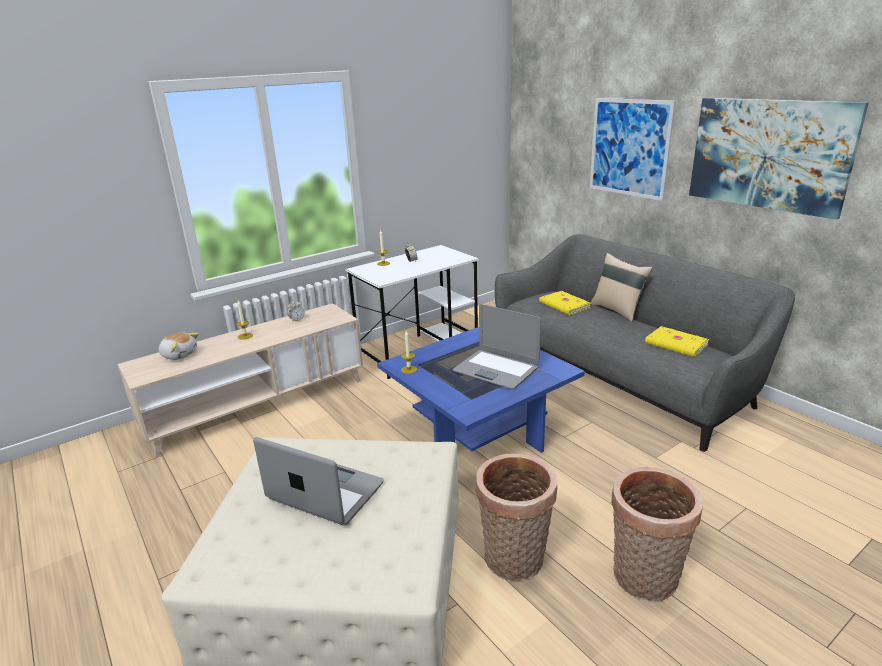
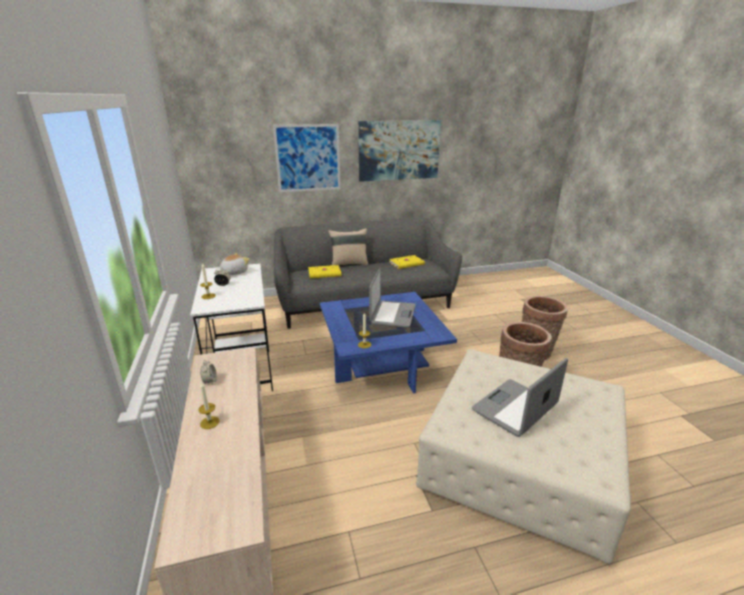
camera: 70 degrees left, 0 degrees up
(179, 355) = (201, 486): plush toy -> plush toy (234, 272)
(496, 370) = (392, 314): laptop -> laptop turned 45 degrees counterclockwise

